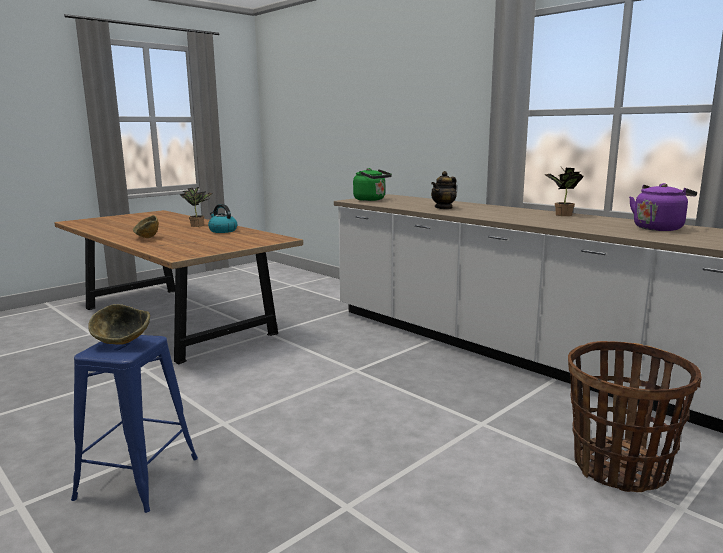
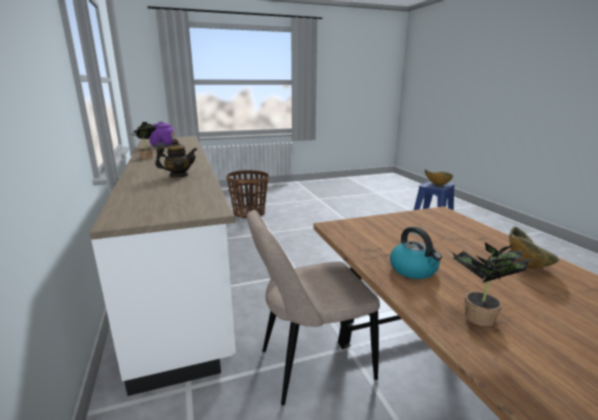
camera: 155 degrees left, 5 degrees up
(292, 323) = (310, 365): none -> beige chair
(371, 200) = (184, 207): green kettle -> none

